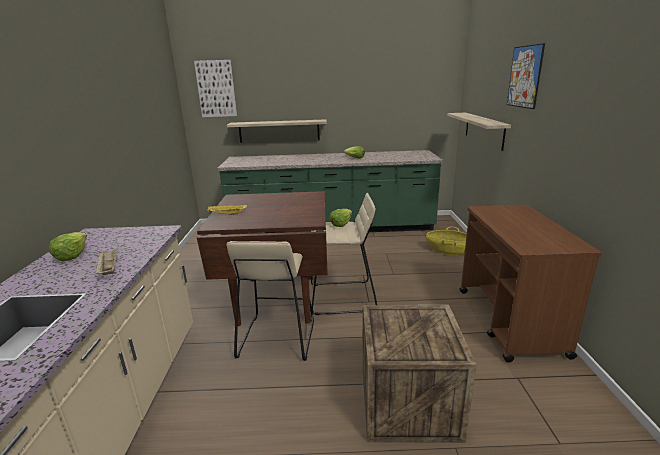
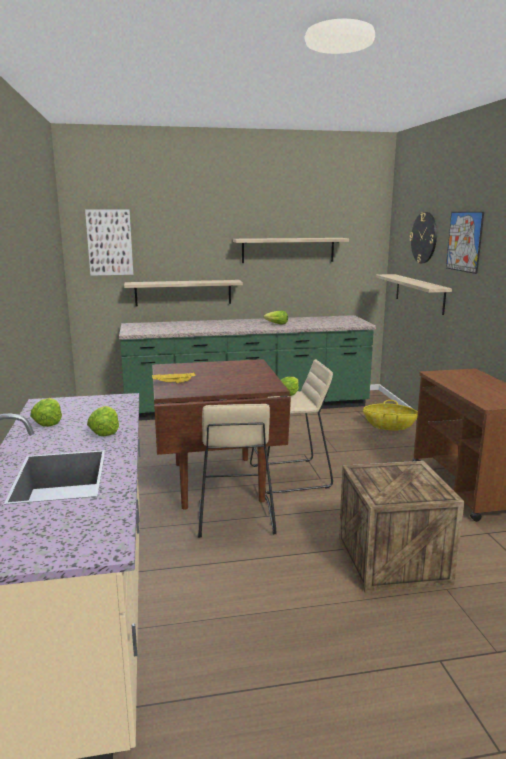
camera: 10 degrees left, 5 degrees down
(109, 269) = (105, 431): beige tray -> lettuce
(369, 92) = (288, 250): none -> shelf
(490, 76) = (424, 237): none -> wall clock

